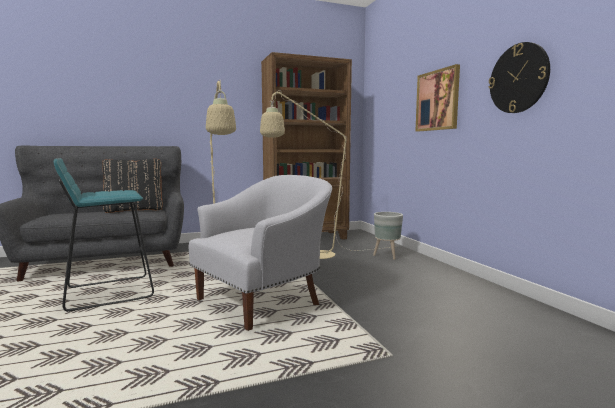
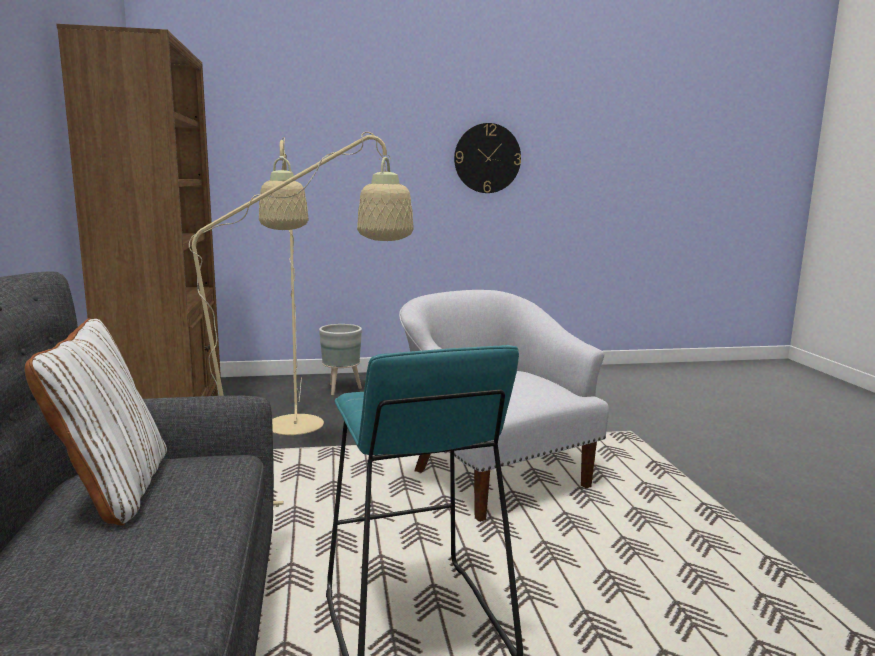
camera: 80 degrees left, 5 degrees up
(134, 210) = (113, 489): black pillow -> white pillow
(437, 100) = (364, 163): picture -> none

